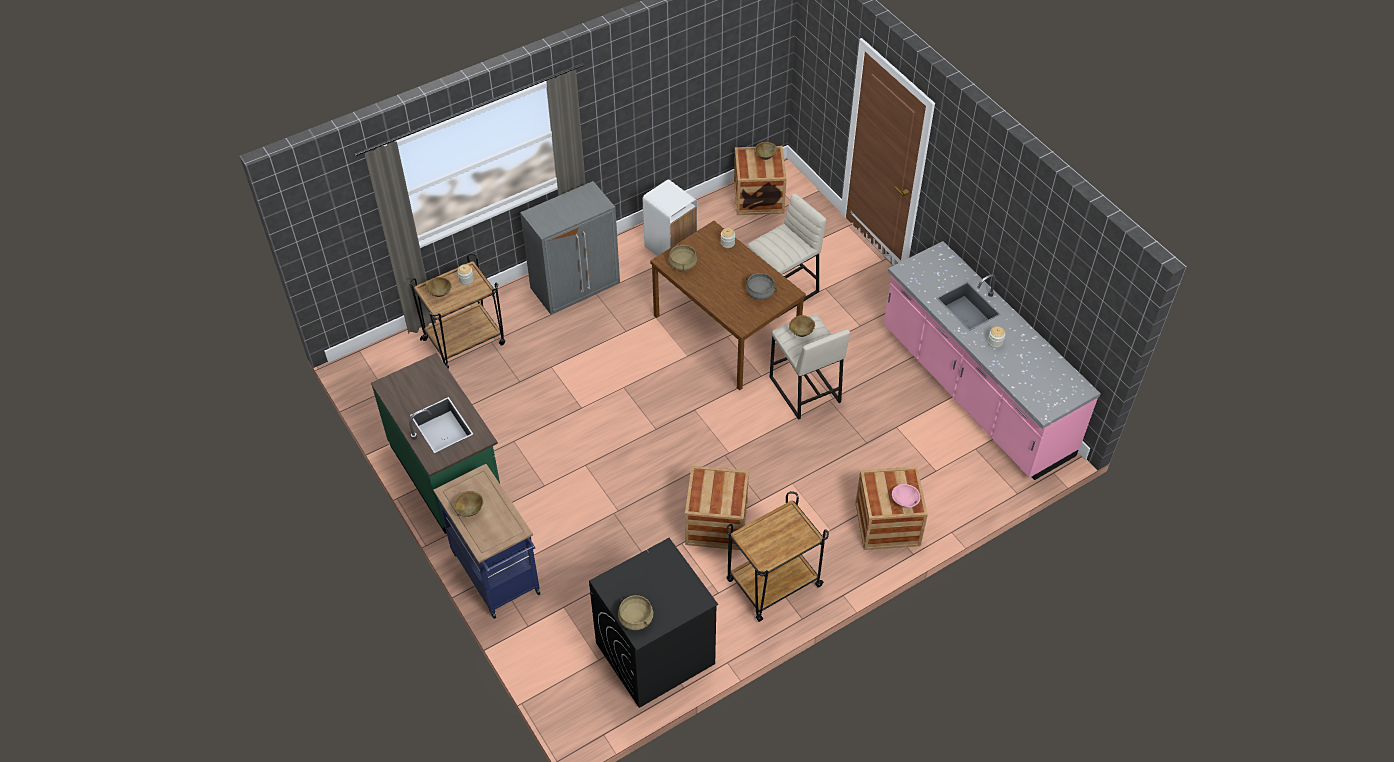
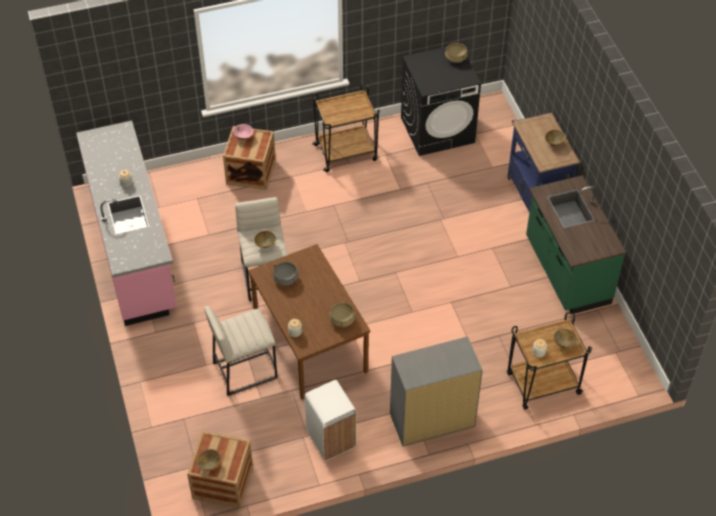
camera: 165 degrees left, 0 degrees up
(716, 523) = (371, 196): crate -> none

